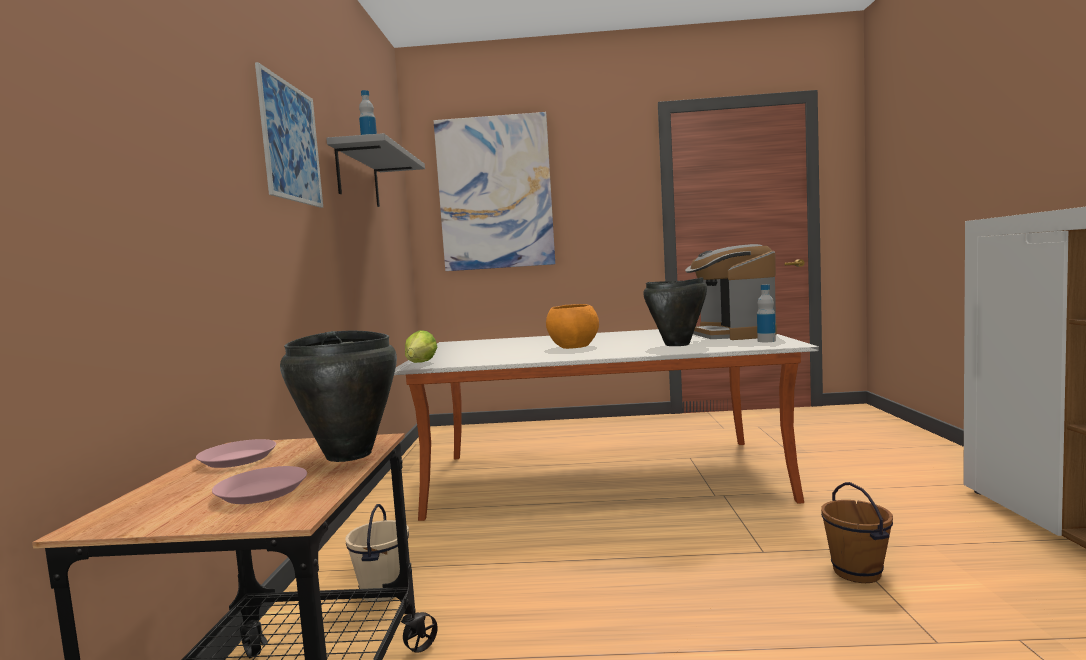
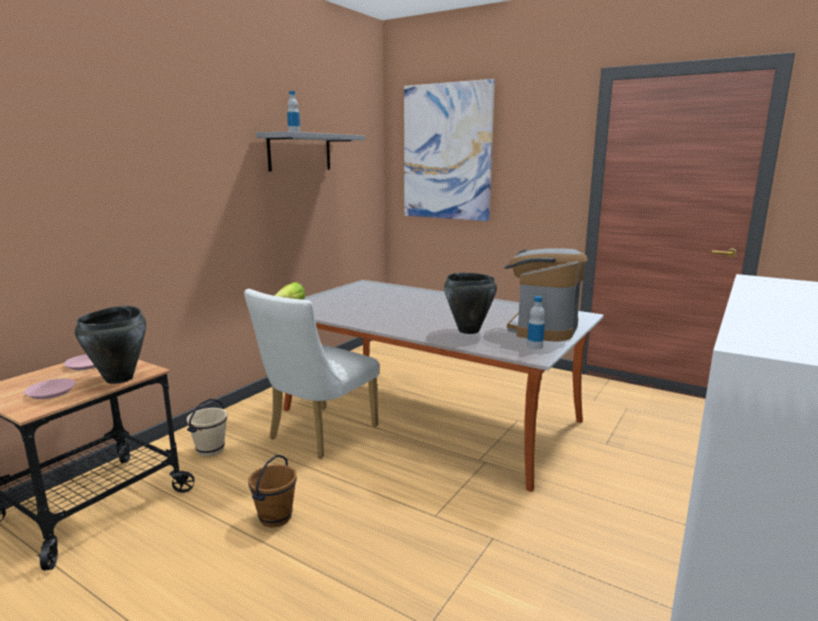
camera: 30 degrees right, 10 degrees up
(291, 142) = (207, 148): picture -> none
(508, 530) = (317, 435): none -> white chair
(573, 346) = (407, 312): orange bowl -> none
(857, 572) = (468, 559): brown bucket -> brown bucket (276, 518)

